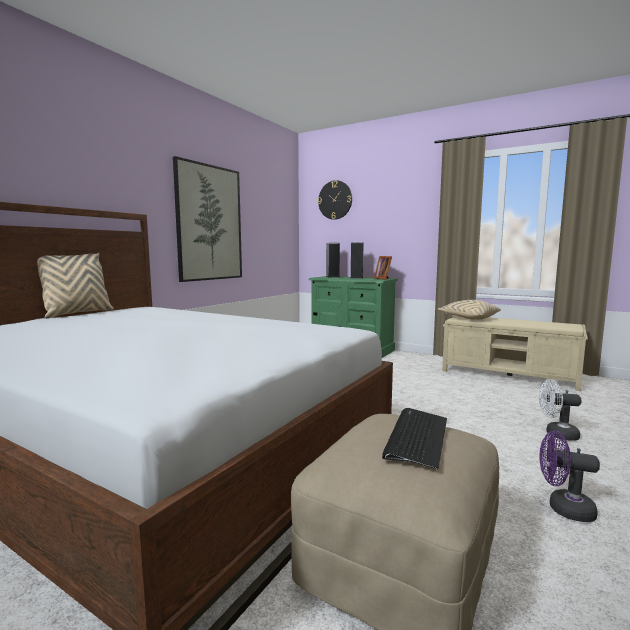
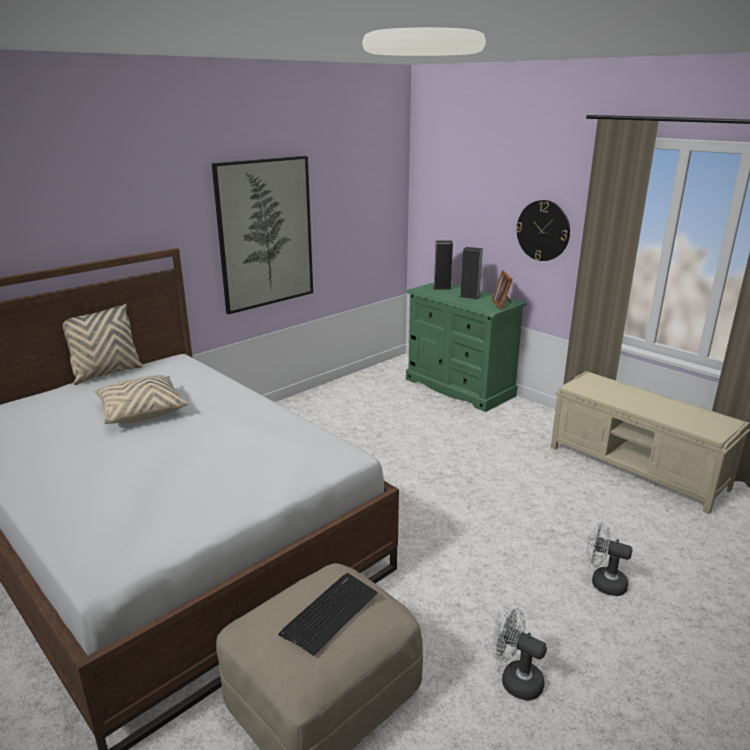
camera: 15 degrees right, 15 degrees up
(335, 200) = (454, 175): wall clock -> wall clock (543, 230)
(468, 318) = (595, 385): beige pillow -> beige pillow (141, 411)
(563, 508) = (515, 680): purple fan -> white fan

